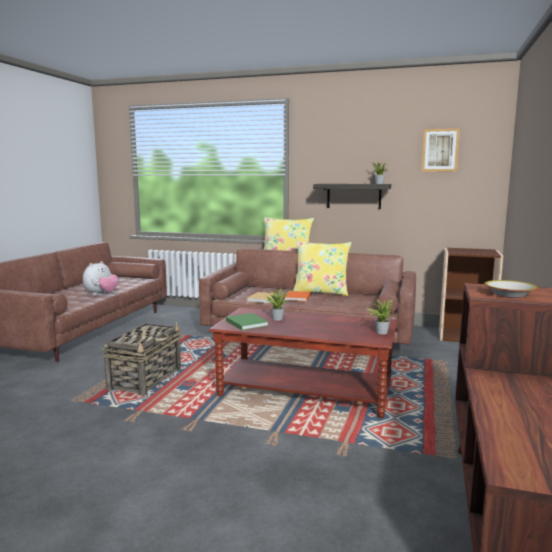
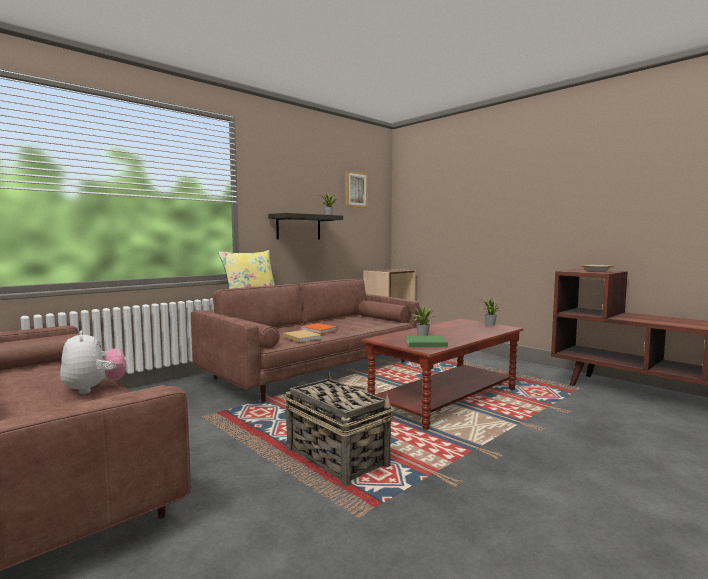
camera: 60 degrees left, 5 degrees down
(321, 292) = (312, 323): yellow pillow -> none

